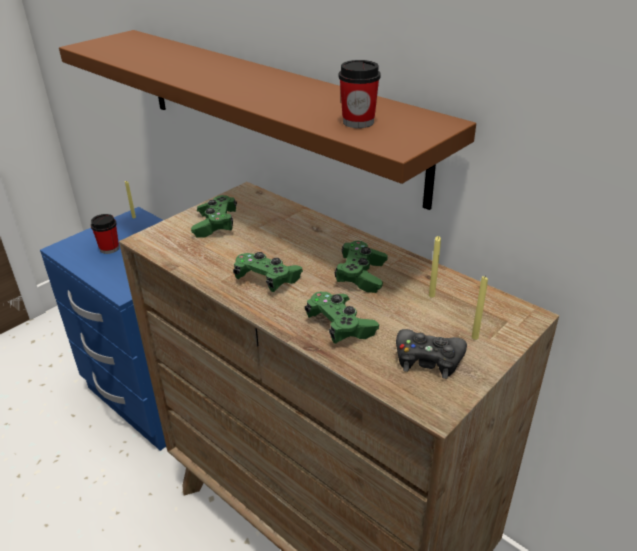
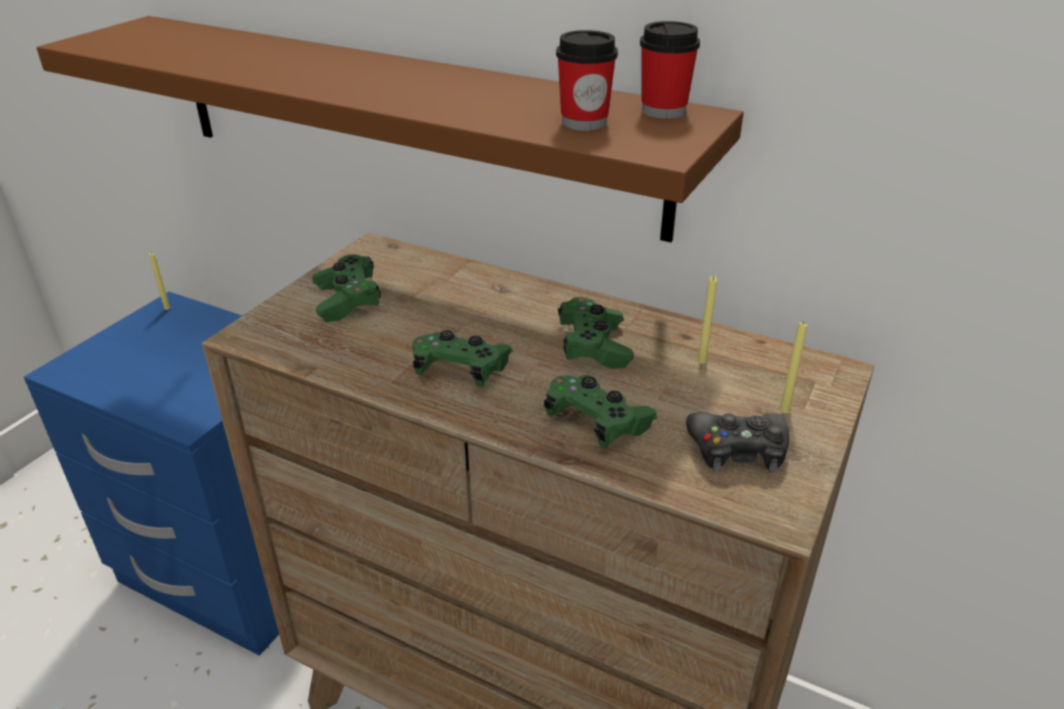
camera: 15 degrees left, 0 degrees up
(109, 248) = (143, 360): cup -> cup (663, 111)

